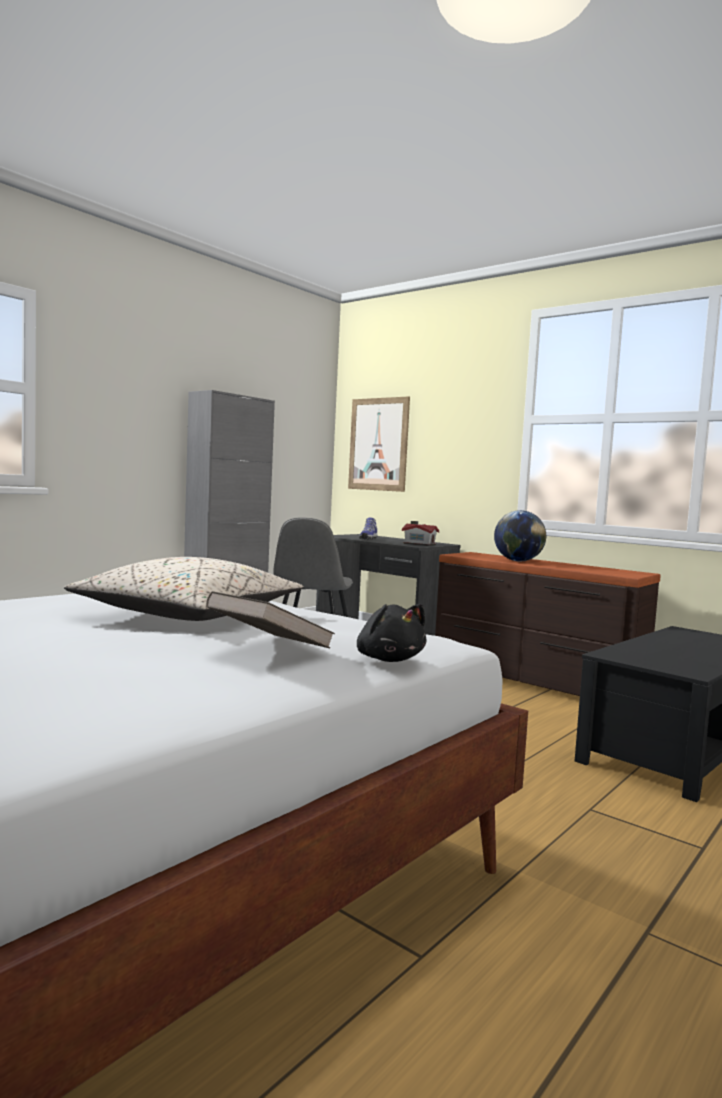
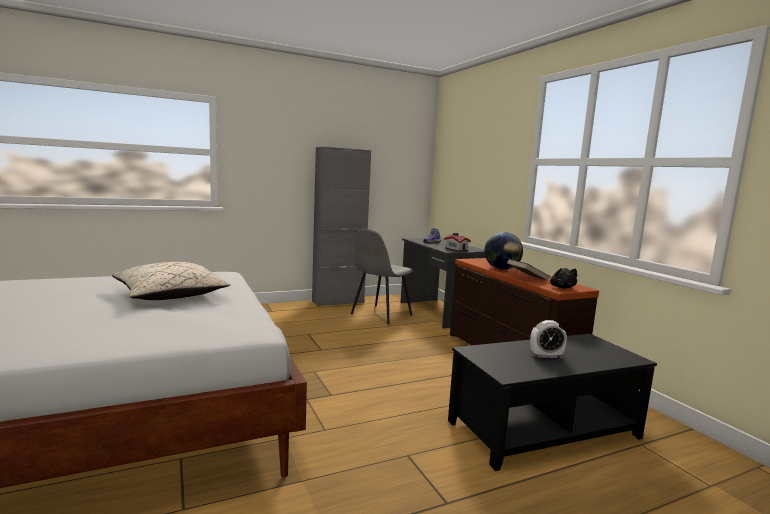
camera: 25 degrees right, 5 degrees up
(269, 648) = (136, 323): brown book -> brown book (527, 279)
(378, 444) = (453, 176): picture -> none
(388, 659) = (187, 338): black plush toy -> black plush toy (562, 287)
(683, 650) = (546, 355): none -> alarm clock

